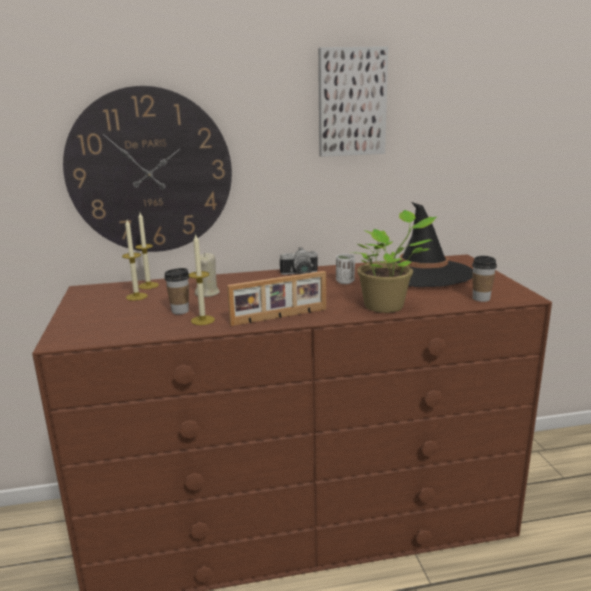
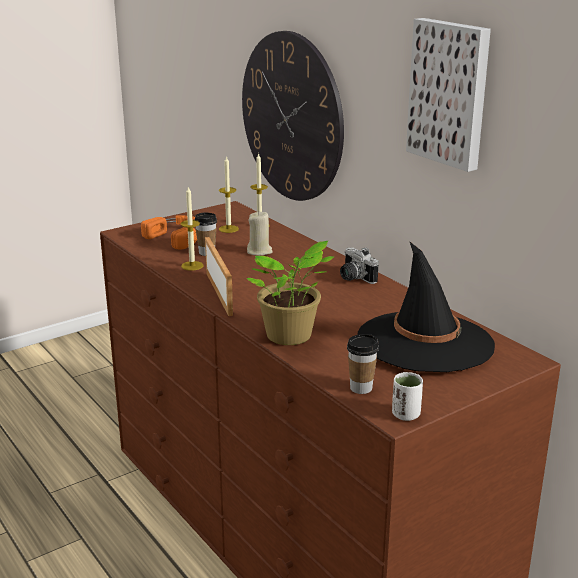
camera: 65 degrees right, 5 degrees up
(120, 317) = (179, 236): none -> orange headphones
(279, 317) = (220, 293): picture frame -> picture frame turned 150 degrees counterclockwise
(345, 282) = (350, 304): white cup -> white cup (406, 415)

